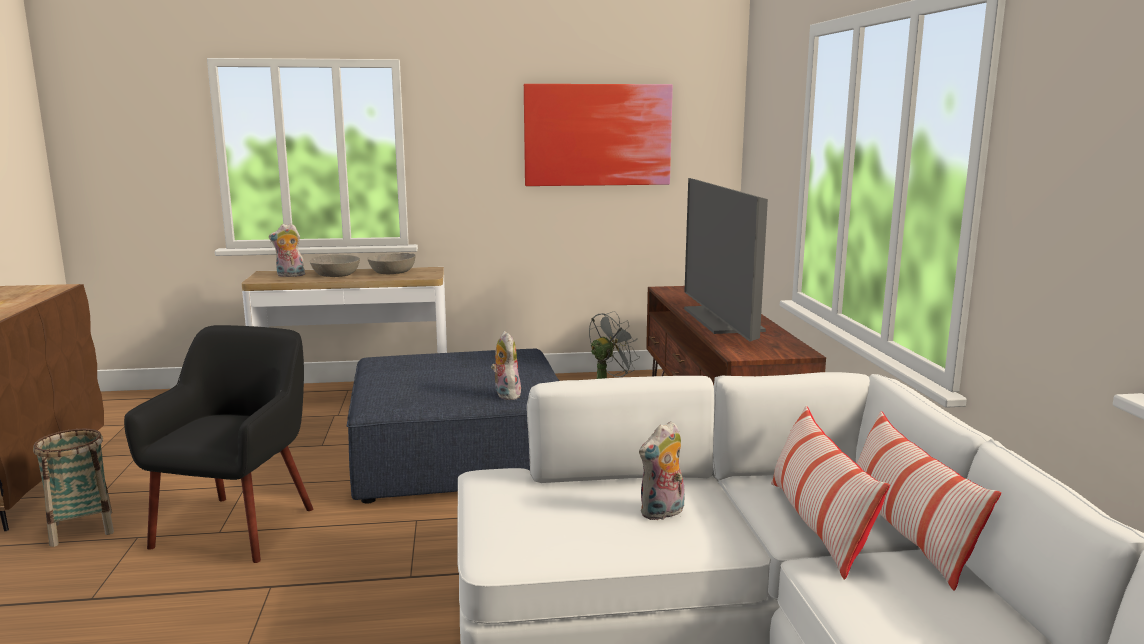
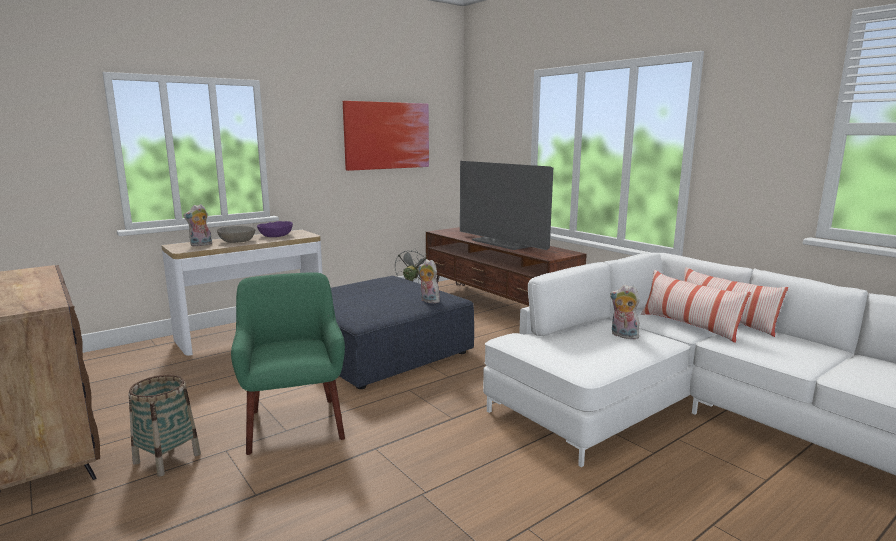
camera: 30 degrees left, 0 degrees up
(237, 527) = (295, 424): black armchair -> green armchair
(392, 272) = (275, 235): grey bowl -> purple bowl
(662, 513) = (623, 336): plush toy -> plush toy turned 105 degrees clockwise

